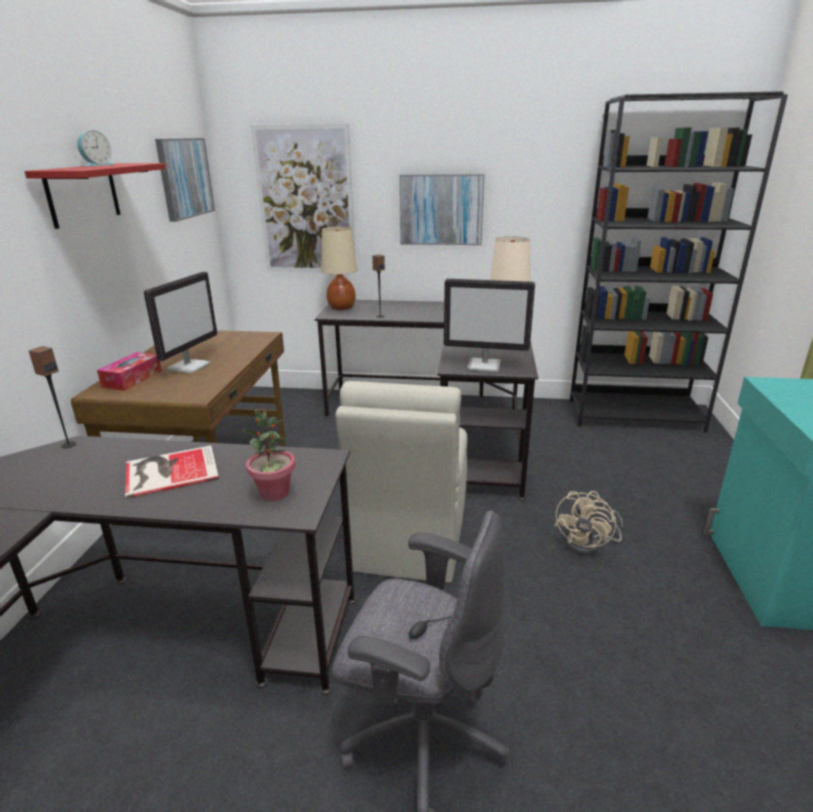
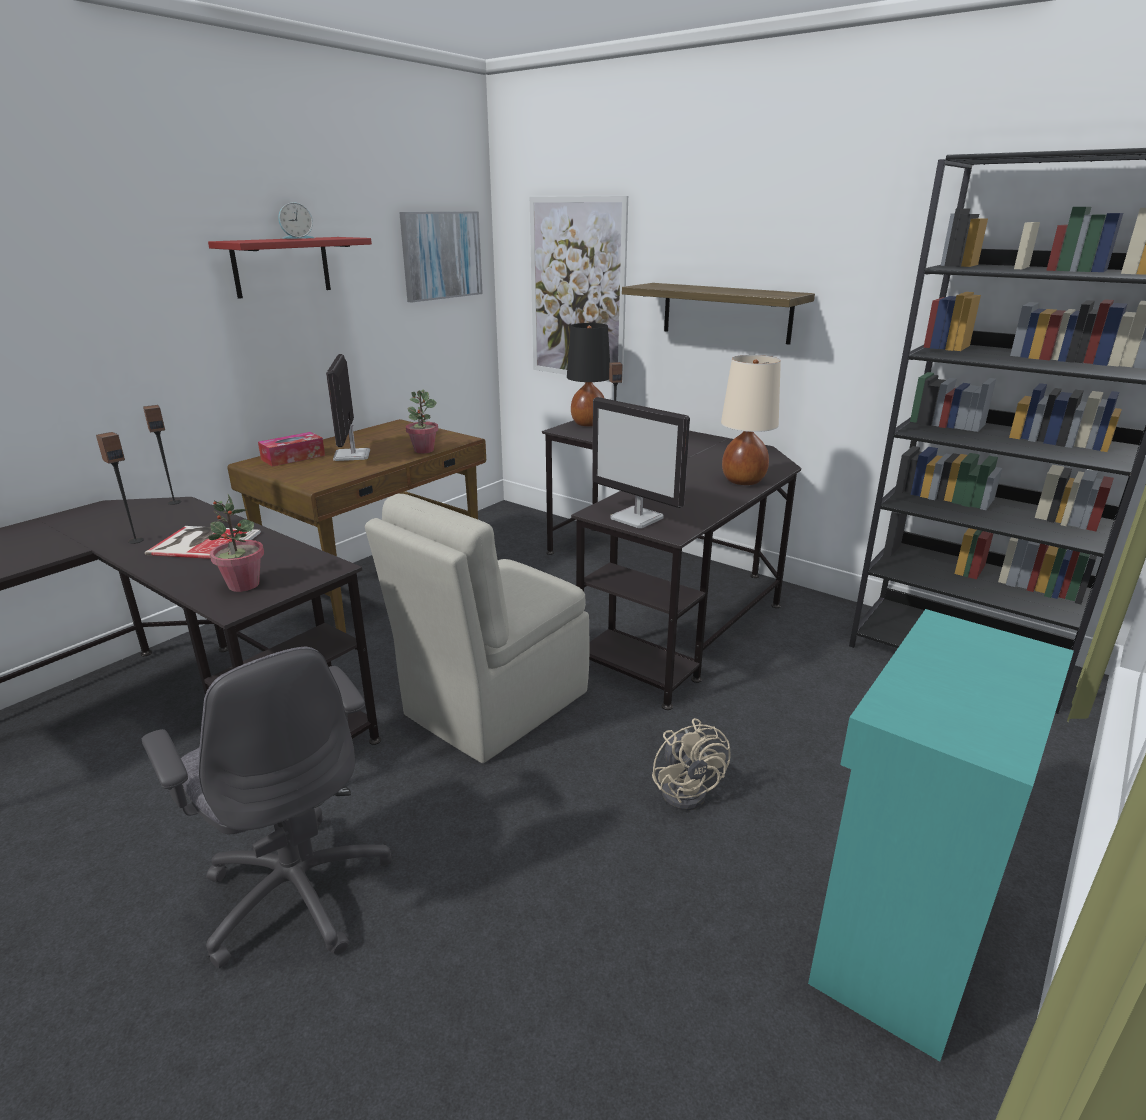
camera: 30 degrees right, 0 degrees up
(89, 489) = (135, 540): none -> speaker
(189, 366) = (352, 456): monitor -> monitor turned 120 degrees clockwise
(247, 350) = (424, 450): none -> potted plant
(342, 307) = (589, 424): beige table lamp -> black table lamp
(441, 209) = (726, 312): picture -> shelf
(589, 545) = (688, 789): beige fan -> beige fan turned 75 degrees counterclockwise

